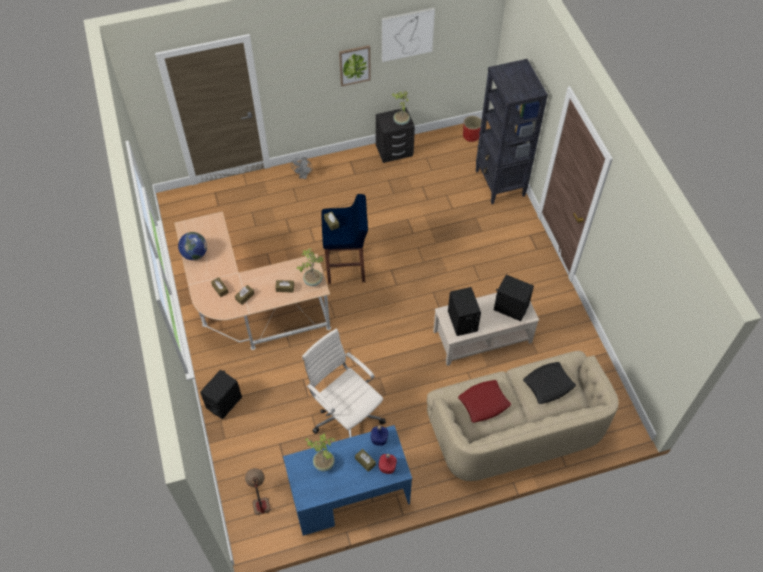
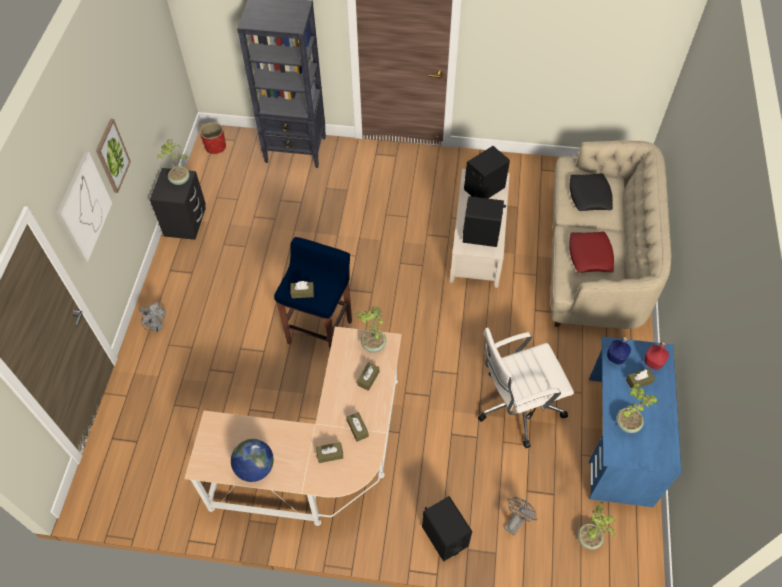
camera: 65 degrees left, 0 degrees up
(253, 444) = (516, 521): none -> grey fan
(259, 497) = (589, 538): table lamp -> potted plant
(407, 34) = (125, 76): picture -> picture (83, 207)

